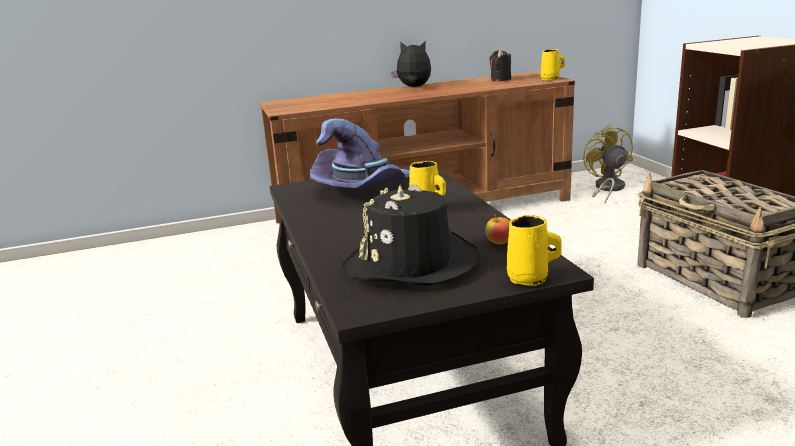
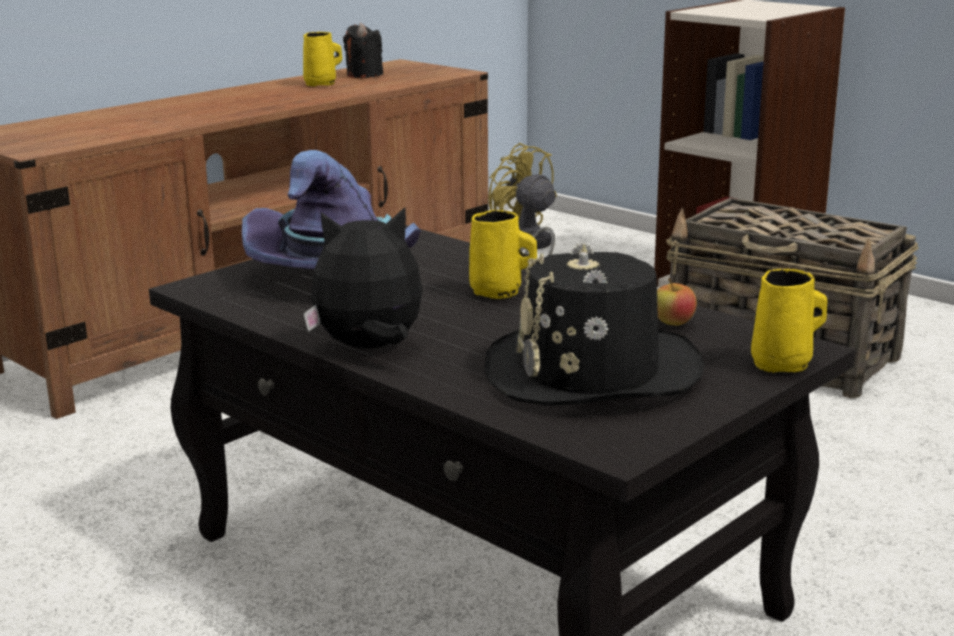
camera: 30 degrees left, 0 degrees up
(413, 87) = (227, 94): plush toy -> plush toy (369, 348)
(551, 79) = (448, 71): yellow mug -> yellow mug (322, 84)

